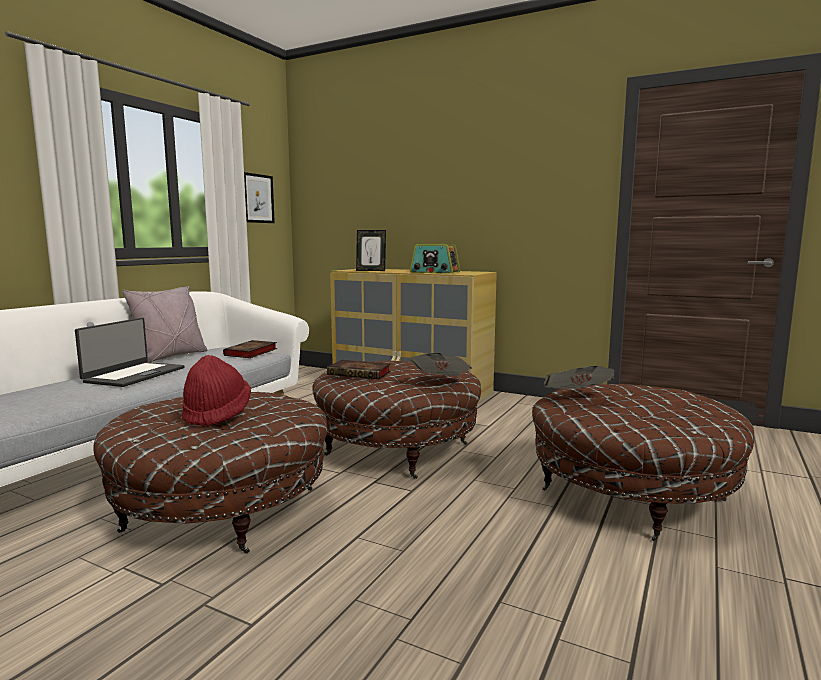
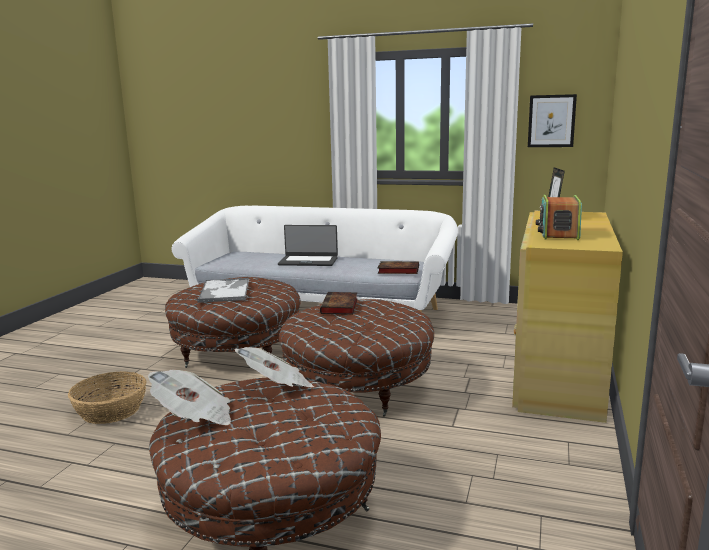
camera: 80 degrees right, 5 degrees up
(170, 357) = (370, 258): purple pillow -> none
(217, 414) = (224, 291): red hat -> tray
(381, 620) = (111, 410): none -> basket
(441, 382) = (320, 333): newspaper -> newspaper (194, 417)

